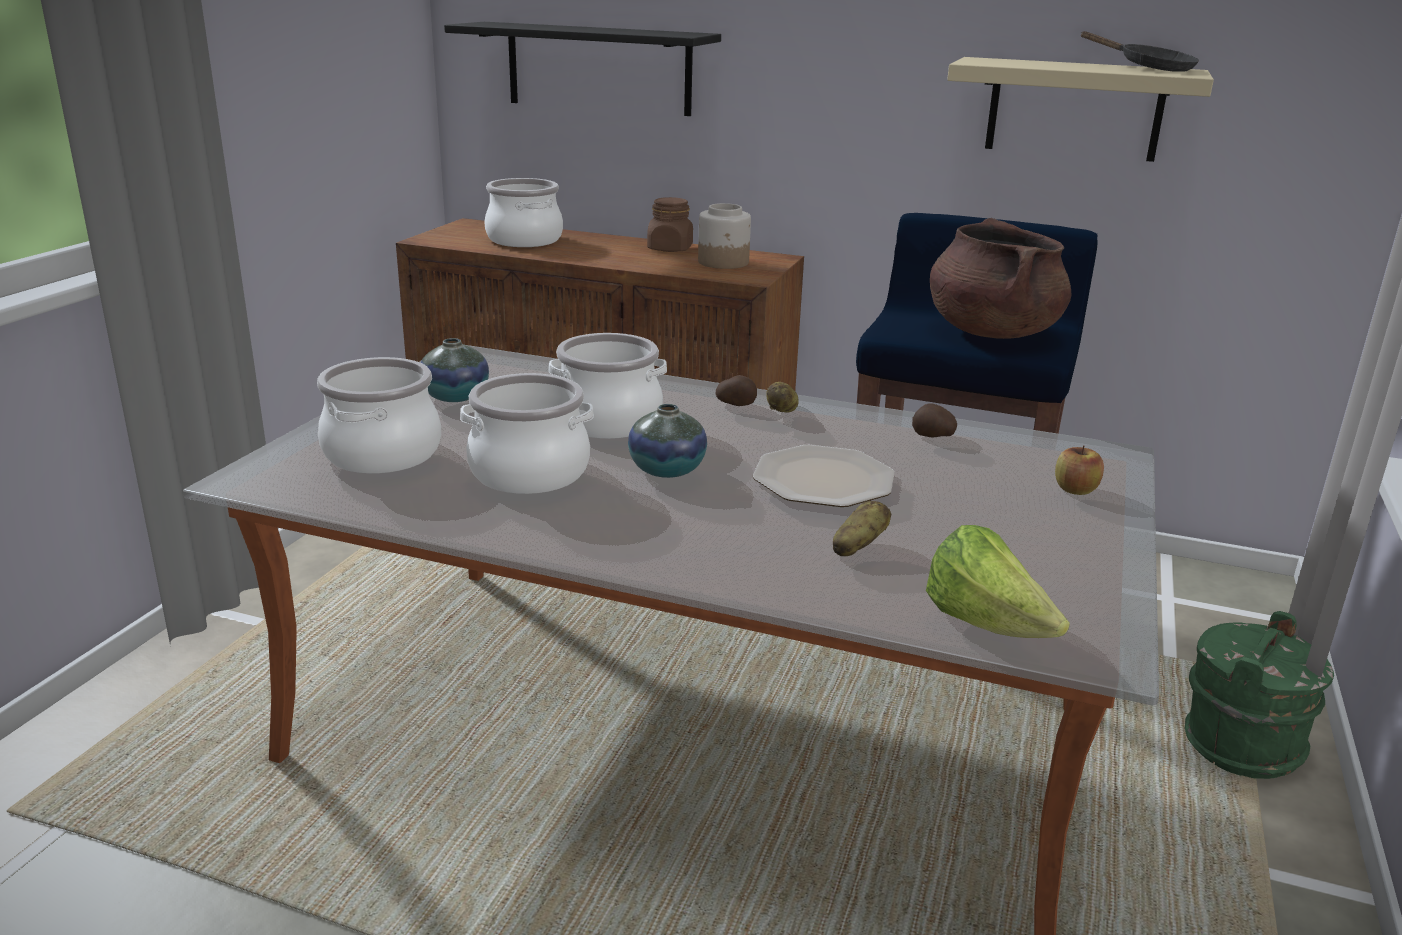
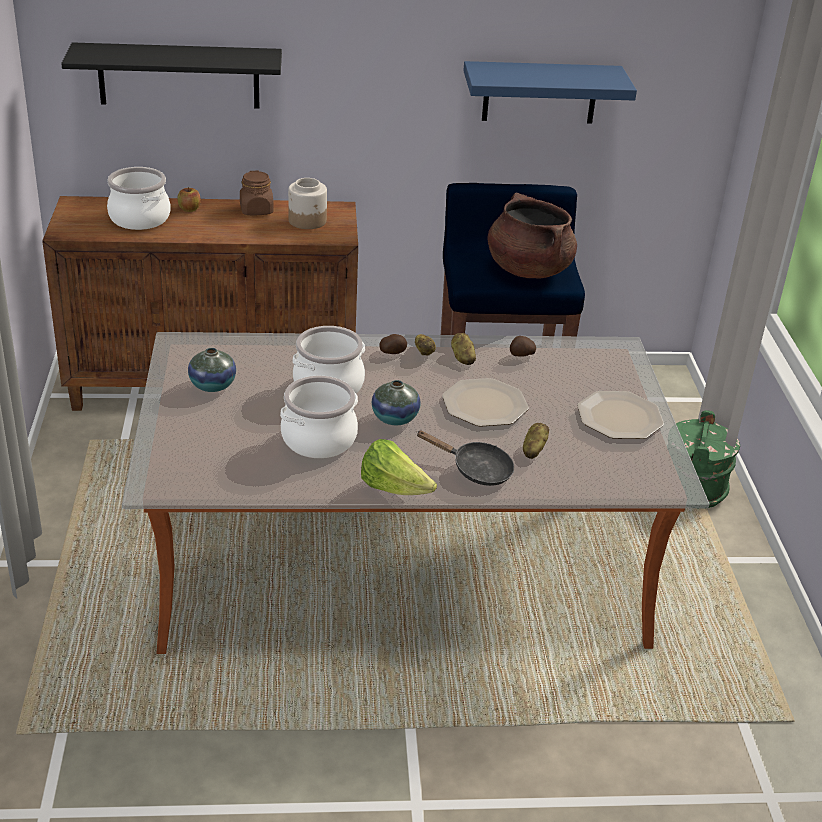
camera: 25 degrees left, 10 degrees up
(381, 454) = (215, 446): cooking pot -> none
(835, 425) = (462, 358): none -> potato
(986, 625) = (620, 484): lettuce -> lettuce (394, 488)
(1051, 534) = (620, 416): none -> plate
(1074, 109) = (540, 92): beige shelf -> blue shelf
(1075, 490) = (616, 380): apple -> apple (189, 209)
(1148, 68) = (589, 72): black frying pan -> black frying pan (476, 470)

